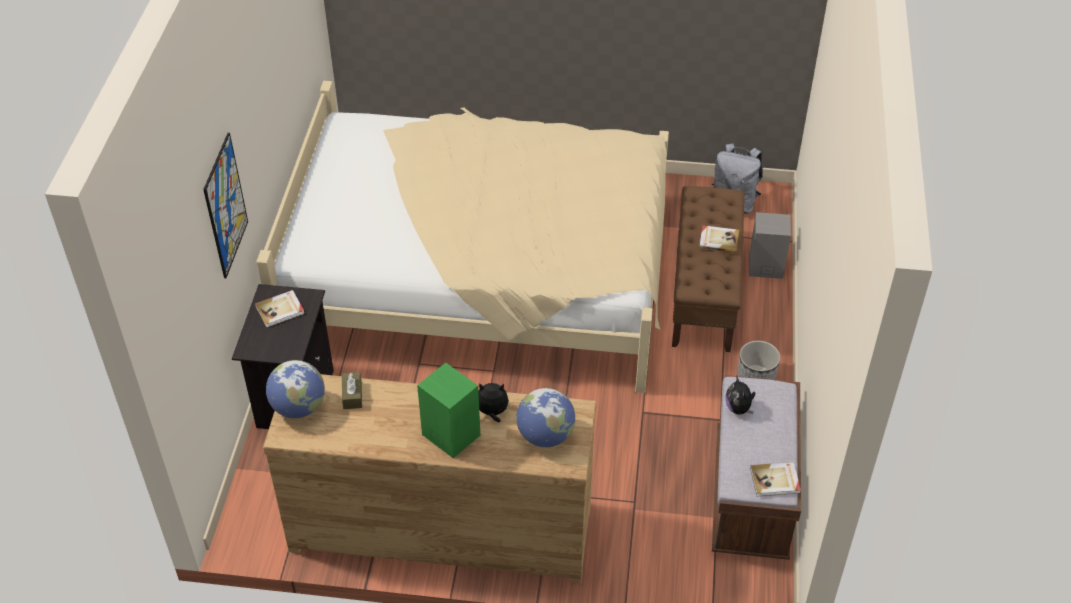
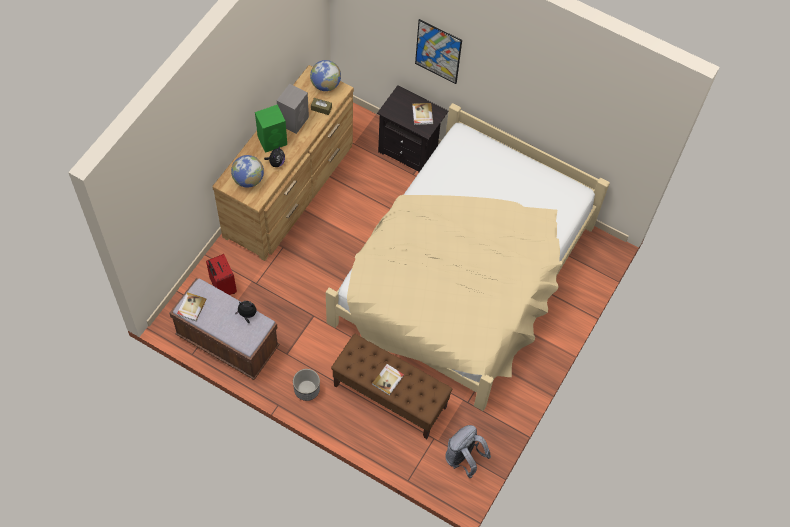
camera: 110 degrees right, 15 degrees up
(668, 542) = (222, 287): none -> red suitcase
(764, 266) = (395, 446): grey speaker -> grey speaker (294, 120)

